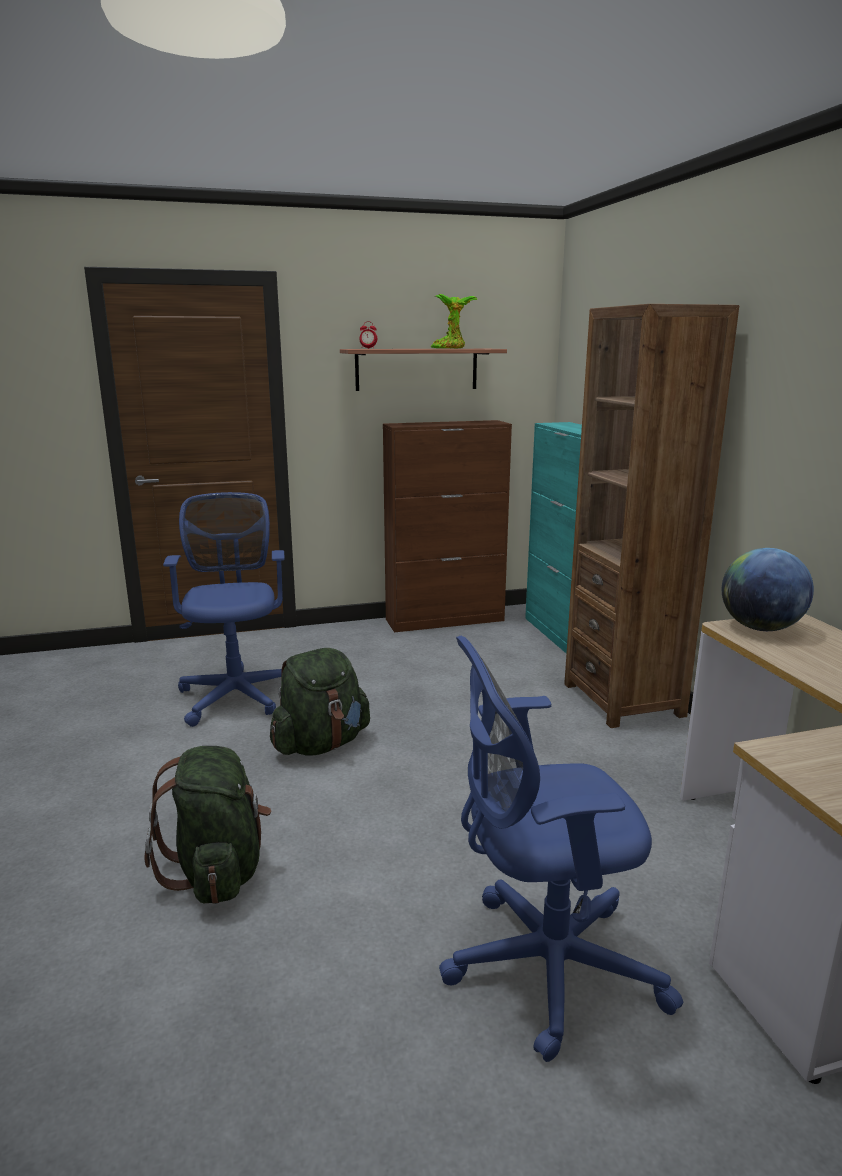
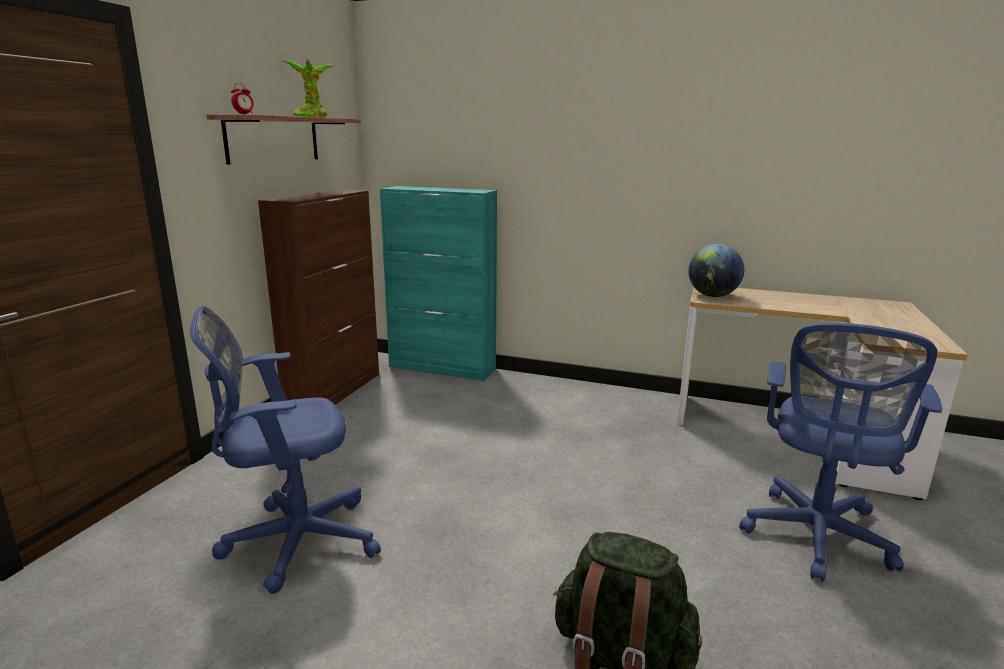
camera: 55 degrees left, 0 degrees up
(236, 694) = (293, 541): blue office chair -> blue office chair turned 45 degrees counterclockwise
(321, 744) = (464, 525): green backpack -> none
(623, 699) = (552, 390): brown bookcase -> none

